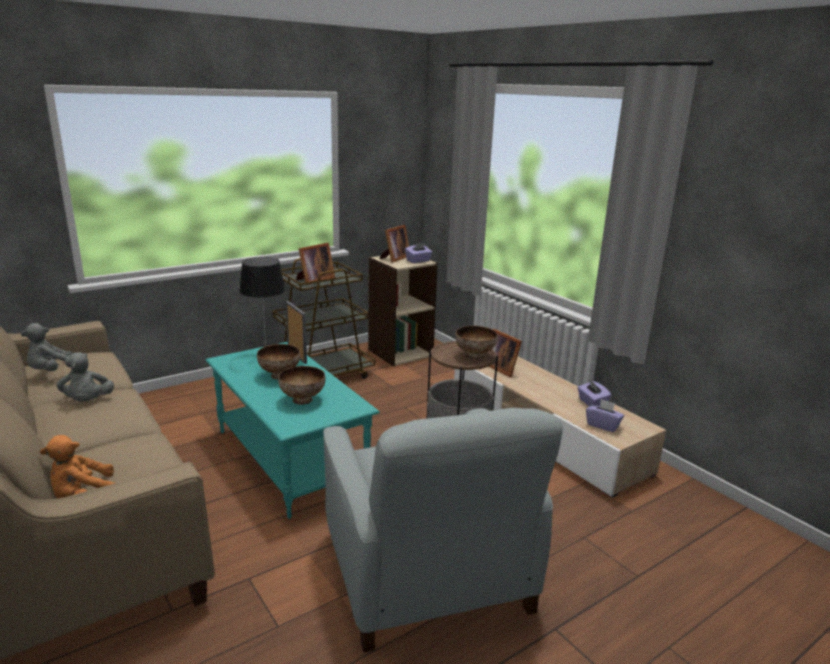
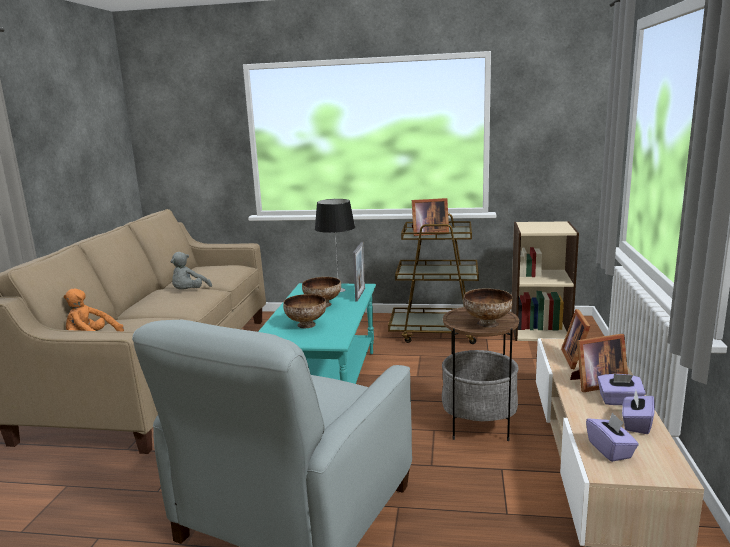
camera: 45 degrees right, 5 degrees down
(54, 372) = (200, 271): grey plush toy -> none
(394, 258) = (538, 225): picture frame -> picture frame (596, 384)
(418, 261) = (559, 229): purple tissue box -> purple tissue box (619, 401)

